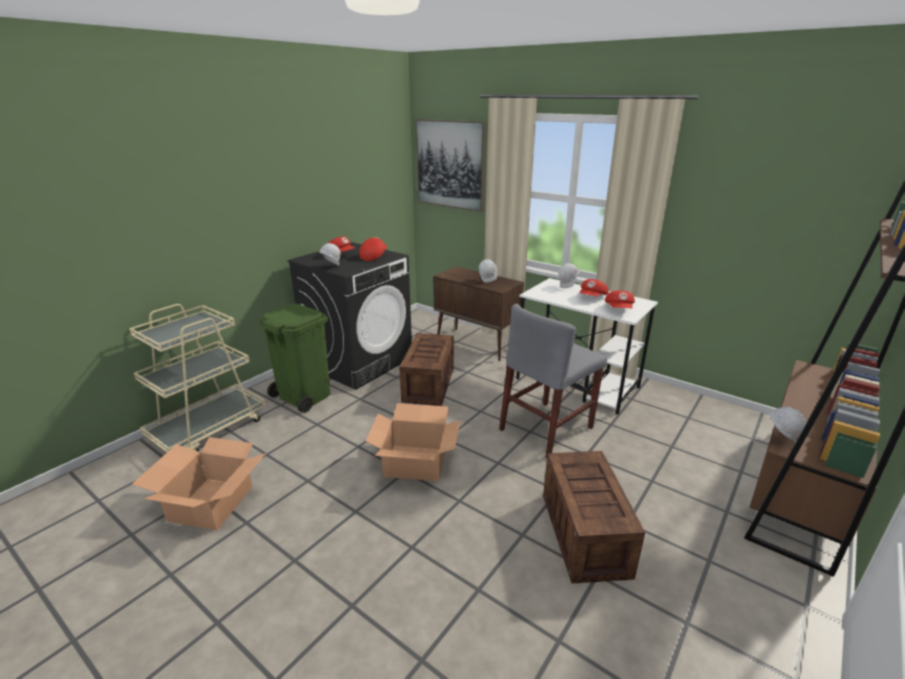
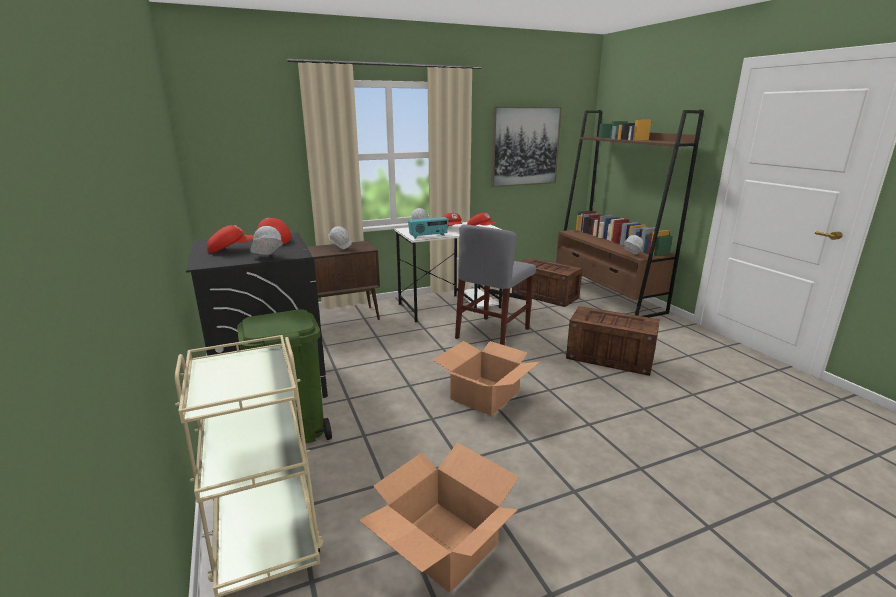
camera: 60 degrees left, 5 degrees down
(428, 385) = (373, 358): crate -> crate (546, 296)
(450, 164) = (243, 138): picture -> picture (525, 146)
(544, 296) = (428, 236): none -> radio
(546, 428) = (493, 333): grey chair -> grey chair turned 45 degrees clockwise

